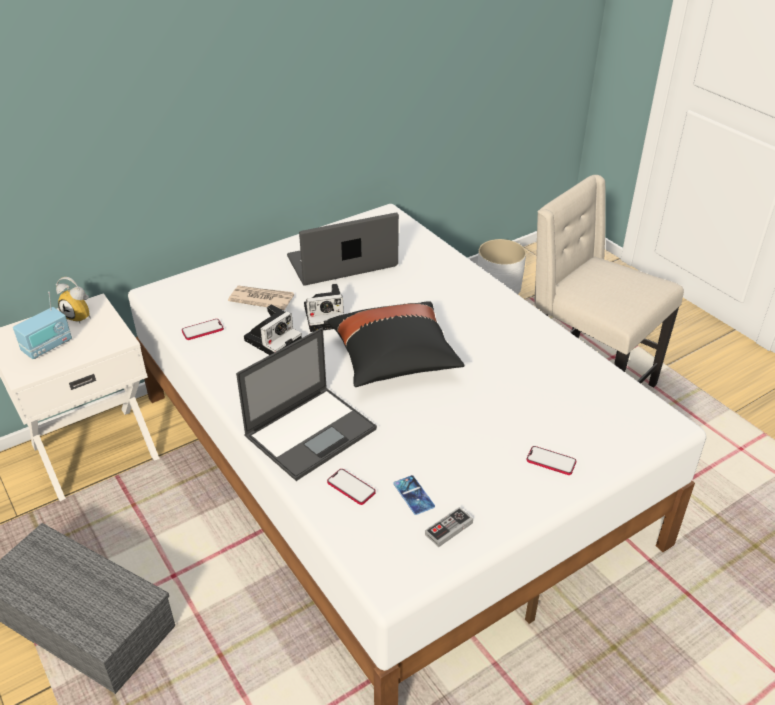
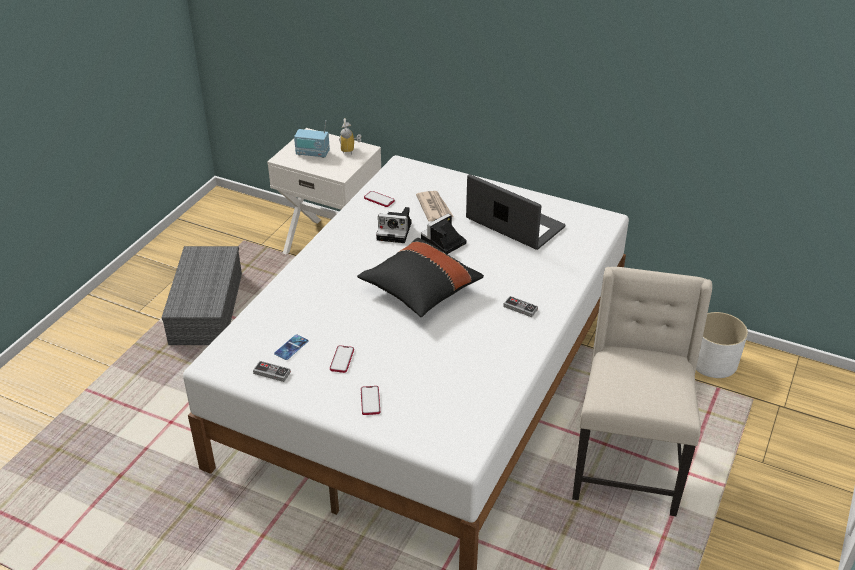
camera: 60 degrees right, 0 degrees up
(311, 431) = (318, 283): laptop -> none
(326, 316) = (442, 242): camera -> camera turned 90 degrees clockwise
(351, 487) = (279, 319): phone -> phone (342, 360)
(475, 308) = (520, 308): none -> game controller

